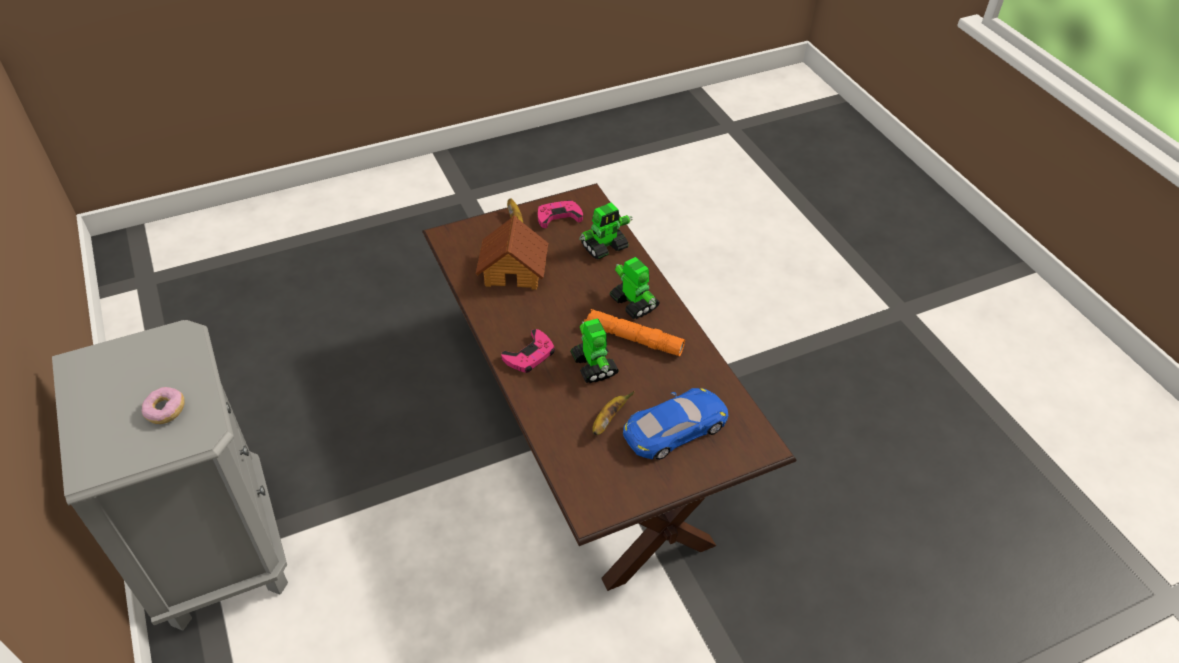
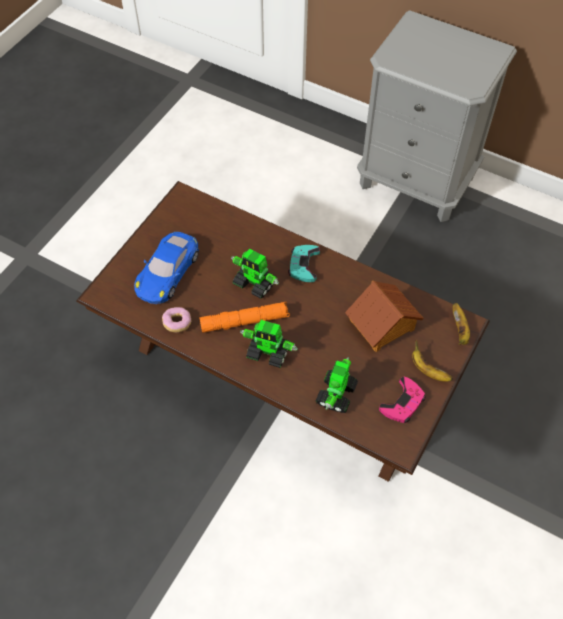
camera: 145 degrees right, 10 degrees up
(166, 411) = (419, 56): donut -> donut (177, 323)
(530, 355) = (303, 265): pink game controller -> turquoise game controller
(608, 420) = (215, 252): banana -> banana (460, 330)

